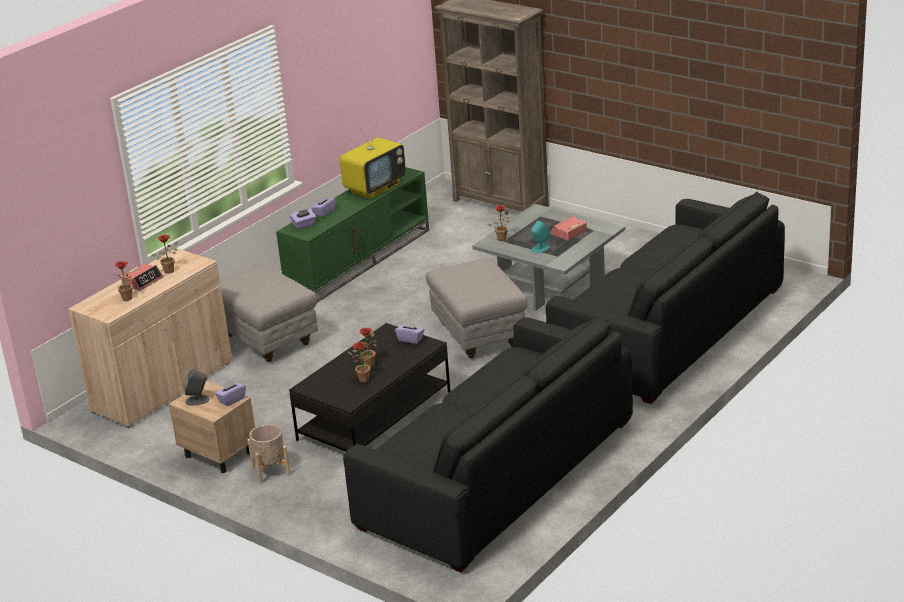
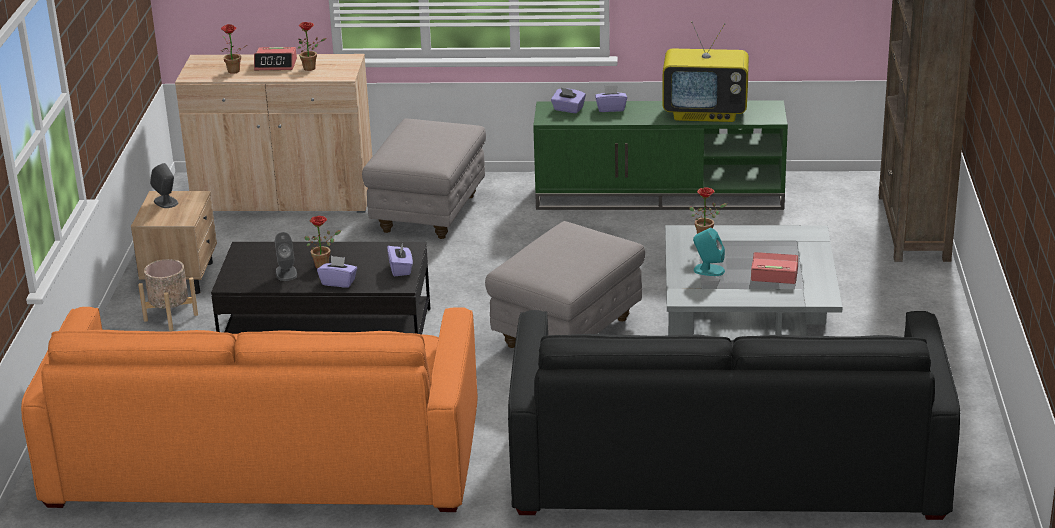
camera: 55 degrees right, 0 degrees up
(231, 400) = (180, 218): purple tissue box -> purple tissue box (338, 282)
(361, 379) = (286, 273): potted plant -> grey speaker
(498, 474) = (266, 459): black sofa -> orange sofa

